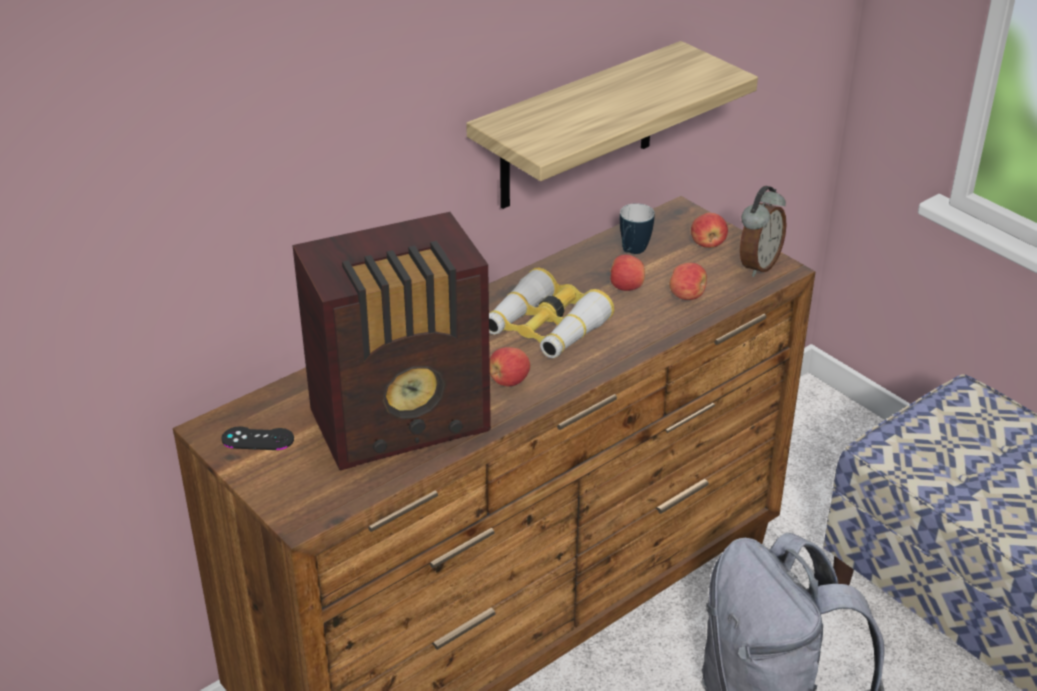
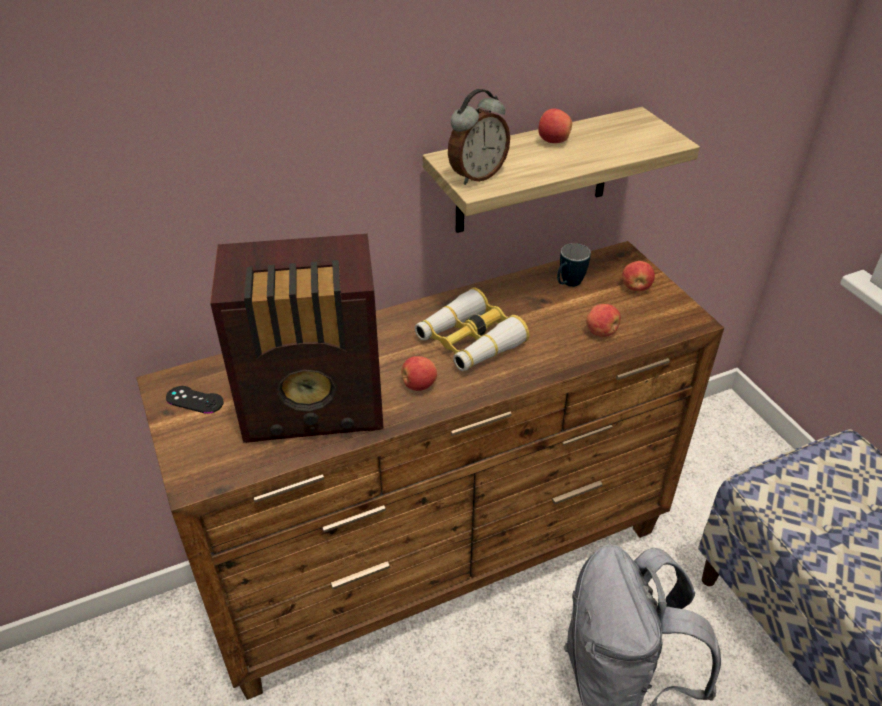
camera: 15 degrees right, 5 degrees up
(626, 287) = (551, 315): apple -> apple (553, 141)
(757, 265) = (673, 313): alarm clock -> alarm clock (476, 175)

